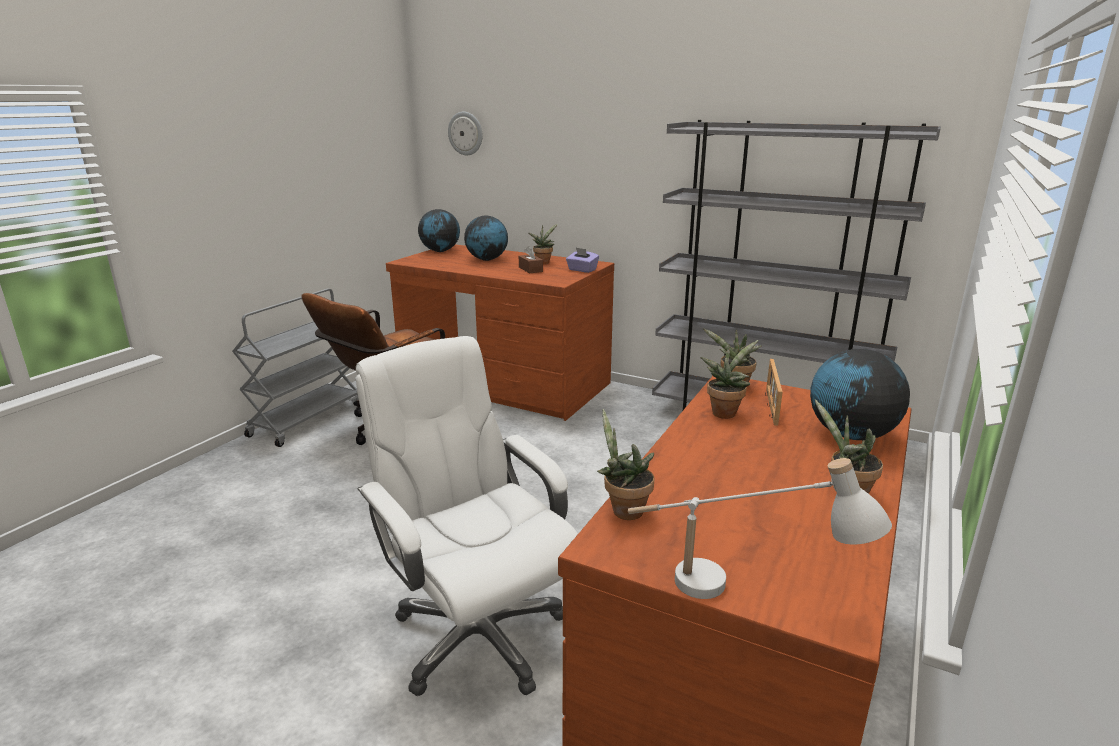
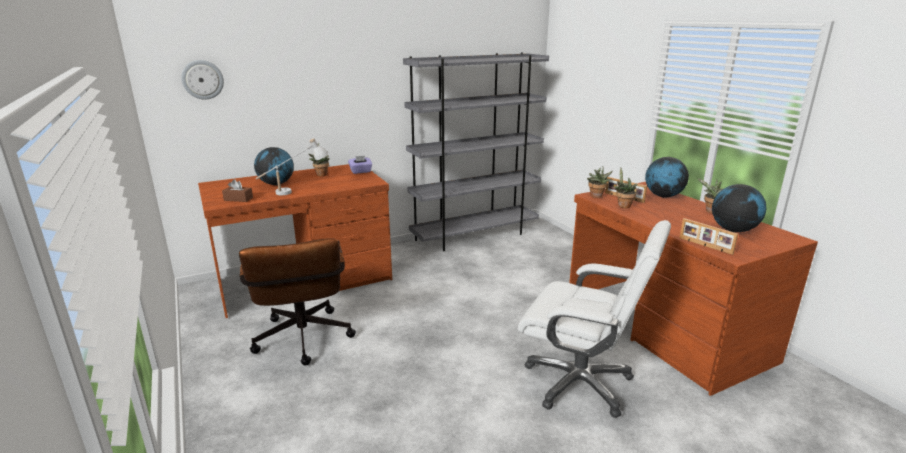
camera: 55 degrees left, 0 degrees up
(307, 419) = (215, 381): grey cart -> none
(440, 251) = (215, 189): globe -> globe (733, 230)
(477, 634) = (580, 382): white office chair -> white office chair turned 150 degrees counterclockwise
(530, 269) = (330, 180): brown tissue box -> brown tissue box (238, 199)
(623, 510) = (705, 246): potted plant -> picture frame
(737, 594) = (775, 246): white table lamp -> white table lamp (295, 191)

